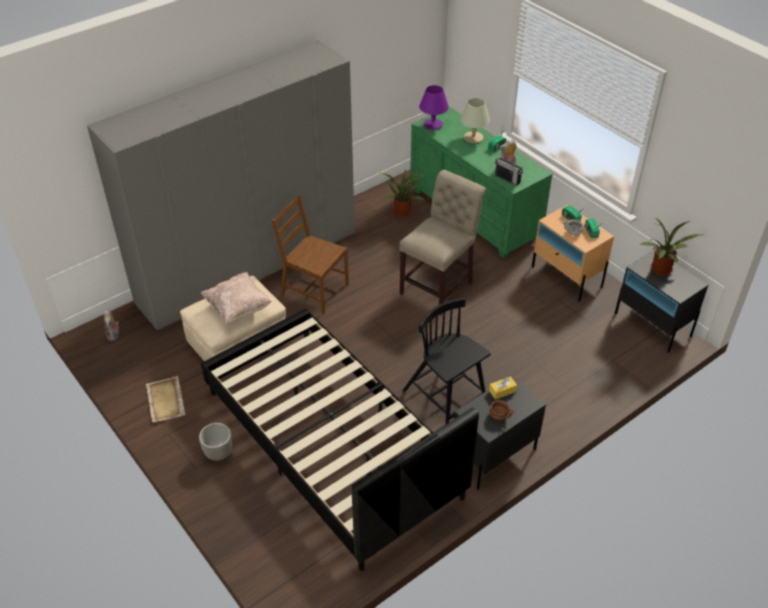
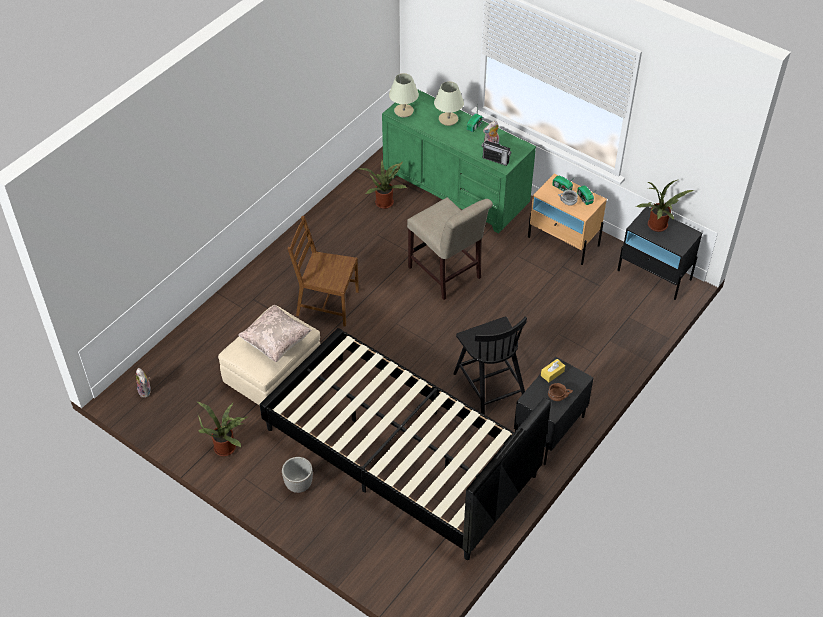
camera: 15 degrees left, 5 degrees up
(165, 401) = (226, 446): beige tray -> potted plant
(249, 266) = (252, 291): grey wardrobe -> none
(433, 125) = (404, 111): purple table lamp -> beige table lamp
(439, 286) = (447, 275): beige chair -> beige chair turned 120 degrees clockwise
(445, 398) = (489, 387): black chair -> black chair turned 150 degrees counterclockwise

